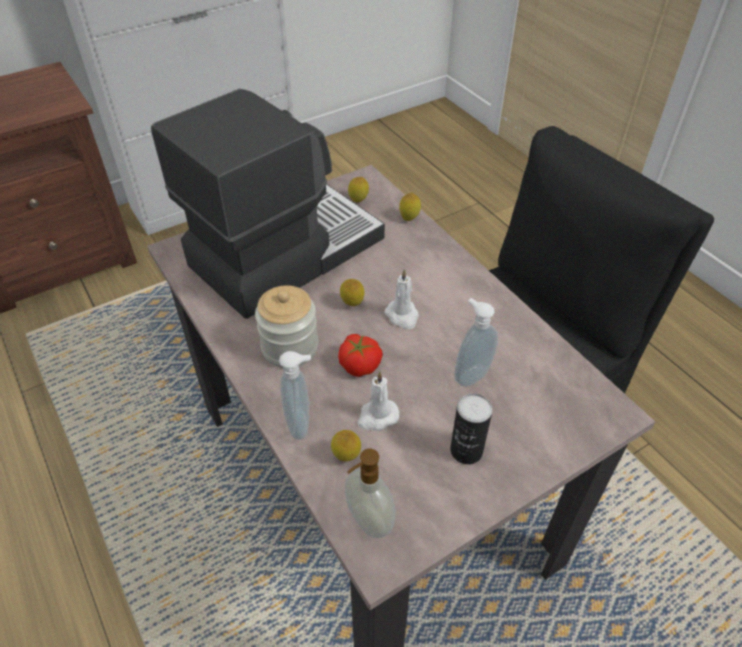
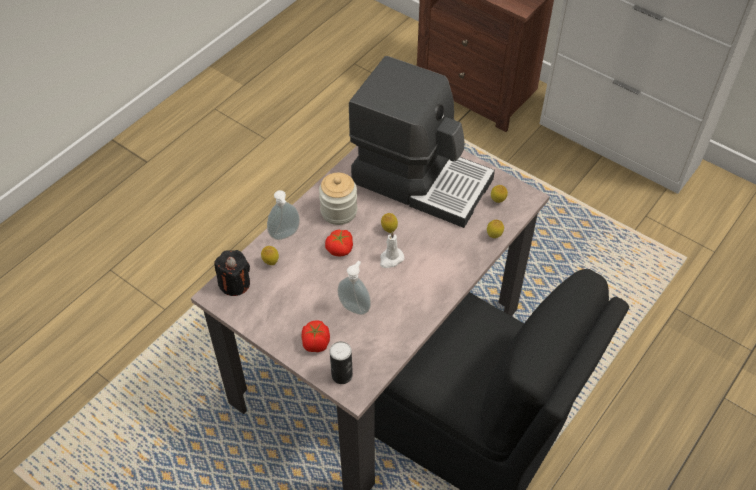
camera: 70 degrees right, 5 degrees up
(368, 521) = (235, 283): soap dispenser -> black candle
(377, 417) = (303, 268): white candle -> none
(466, 450) = (295, 317): can -> can (342, 375)
(522, 437) = (315, 343): none -> tomato

